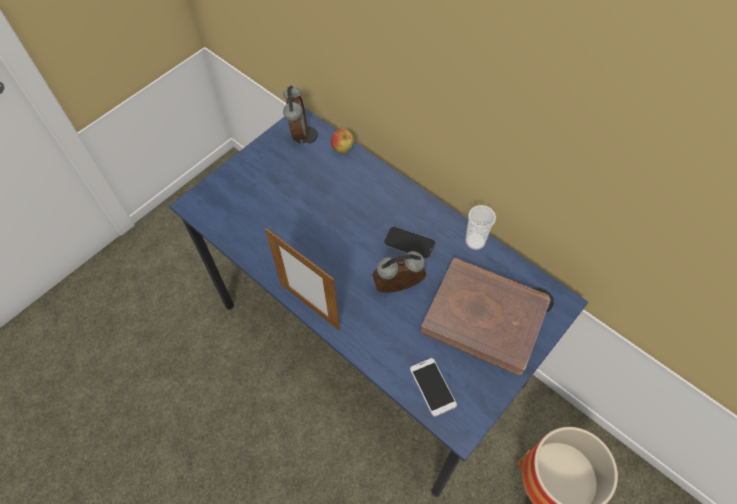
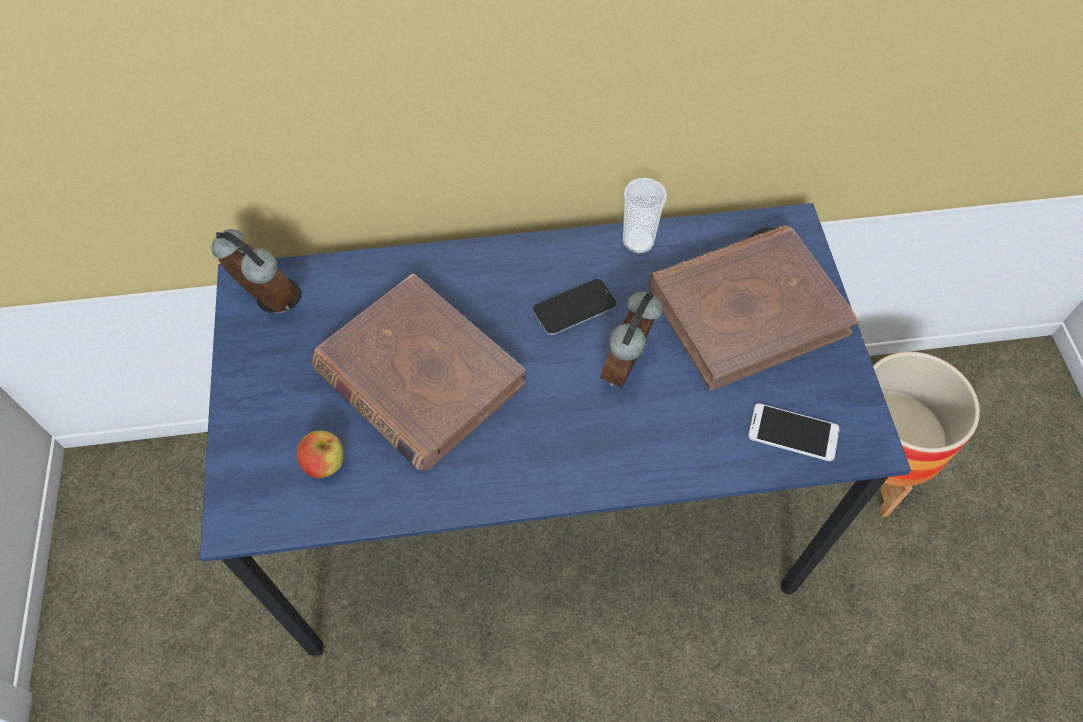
camera: 50 degrees left, 0 degrees up
(310, 306) = (559, 487): picture frame -> none
(314, 212) = (418, 376): none -> brown book
(342, 149) = (354, 271): apple -> apple (326, 465)

